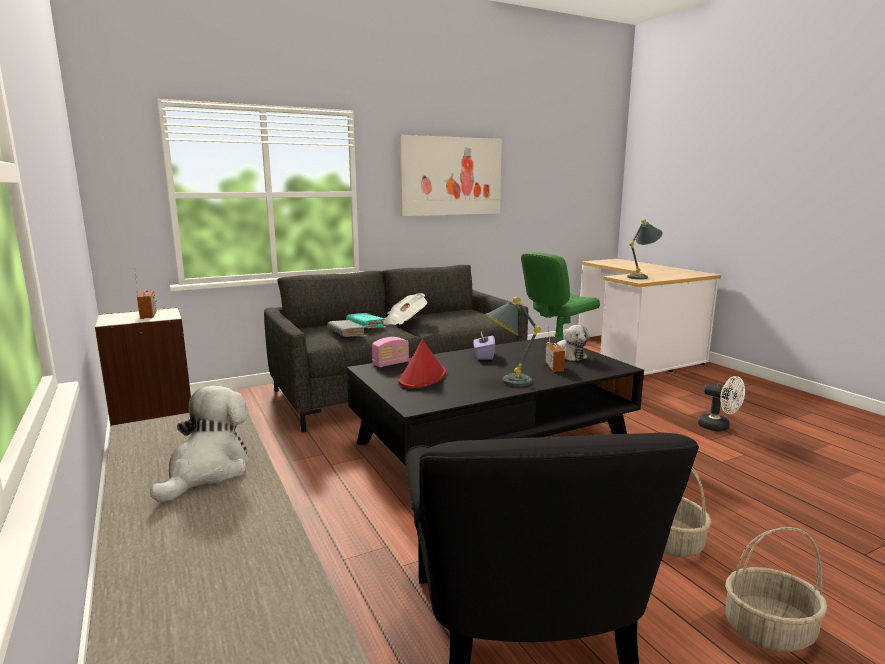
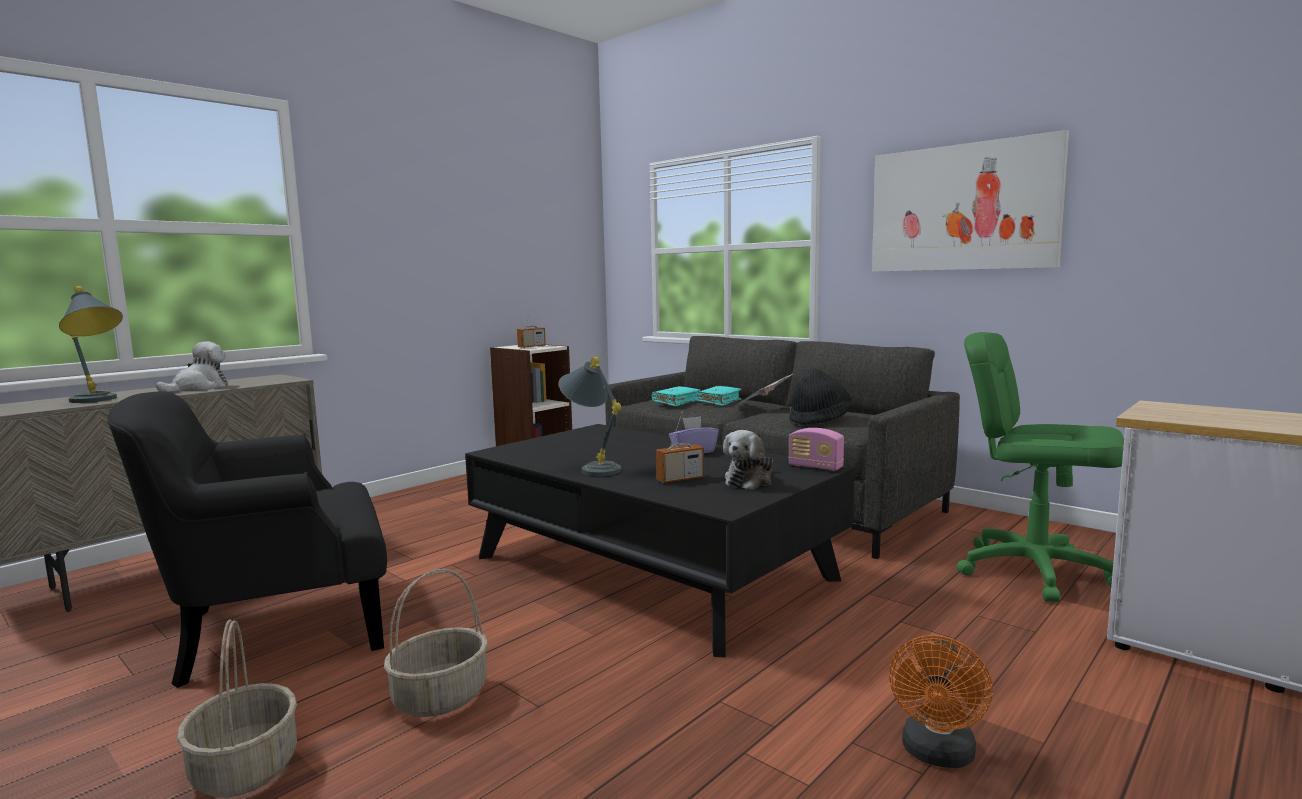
camera: 70 degrees right, 5 degrees down
(208, 471) = (198, 388): plush toy -> plush toy turned 60 degrees counterclockwise
(347, 334) = (676, 402): grey book -> turquoise book
(390, 364) = (620, 431): radio -> radio (815, 467)
(422, 378) = (583, 444): red hat -> none
(465, 319) = (820, 420): none -> black hat
(642, 277) = (1215, 415): grey table lamp -> grey table lamp (98, 401)
(719, 427) = (937, 755): white fan -> orange fan

